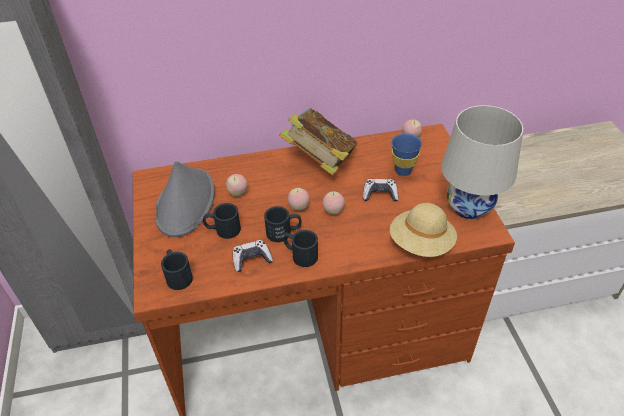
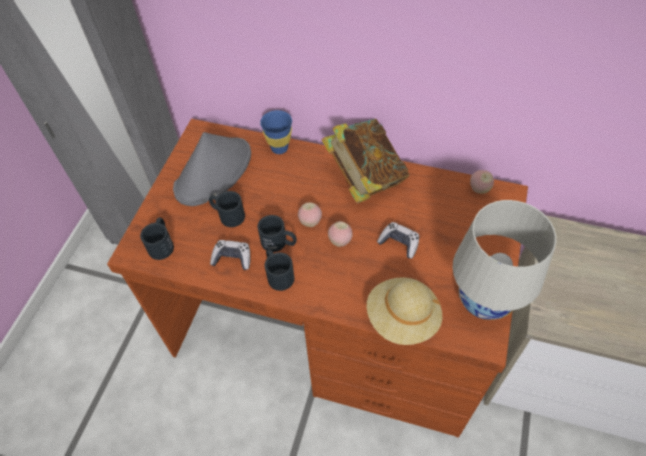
camera: 30 degrees right, 10 degrees up
(238, 193) = (265, 181): apple -> none
(403, 170) = (442, 226): blue cup -> blue cup (279, 148)

